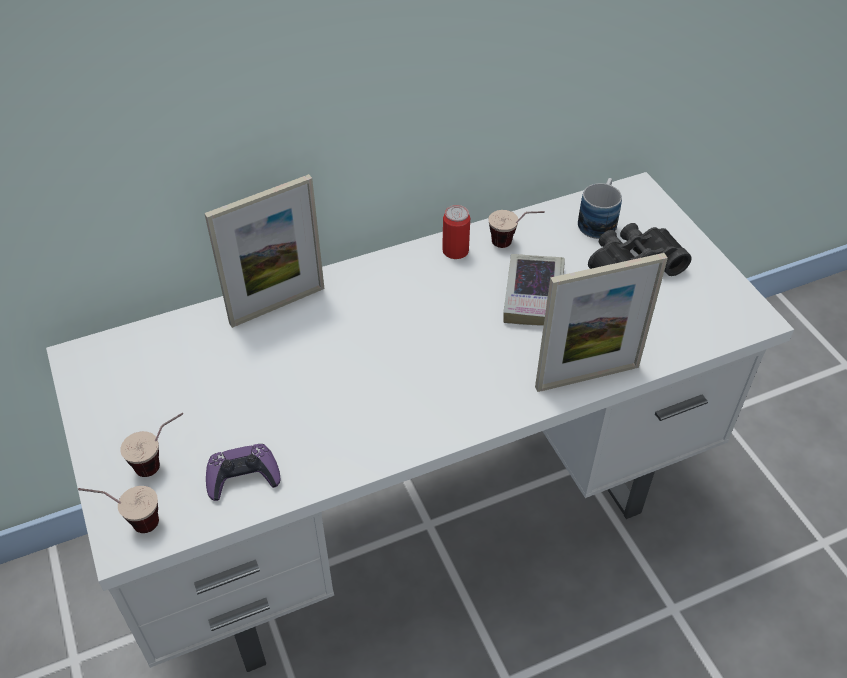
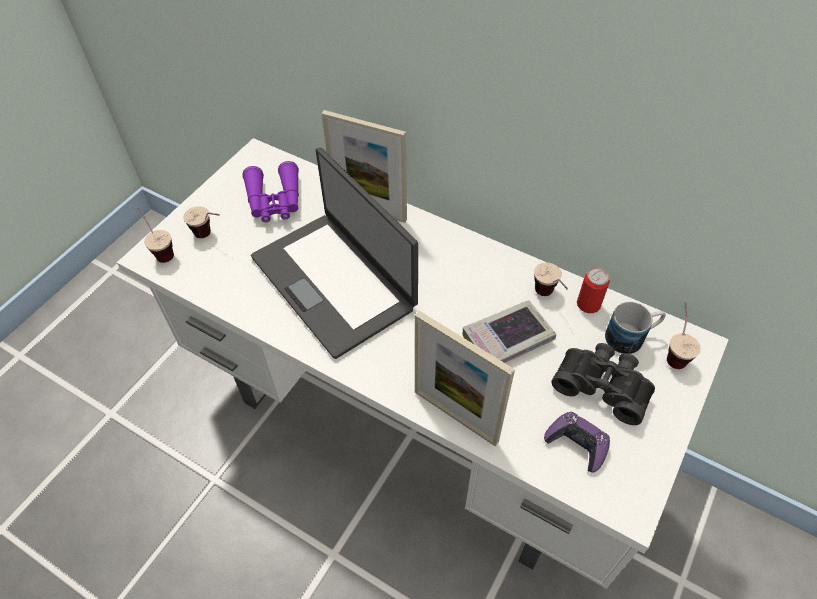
camera: 55 degrees right, 5 degrees up
(175, 377) = (274, 201): none -> purple binoculars
(243, 476) = (225, 278): purple game controller -> purple game controller (577, 443)
(345, 383) = (334, 281): none -> laptop
(455, 251) = (507, 268): can -> can (588, 304)
(633, 206) = (674, 351): none -> cup

